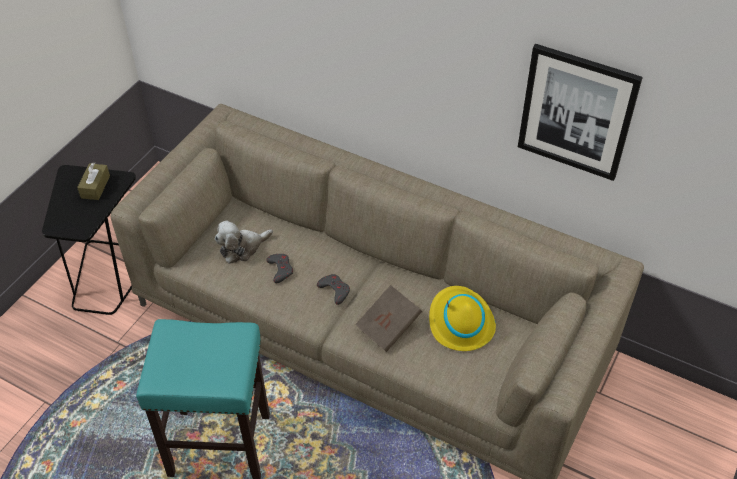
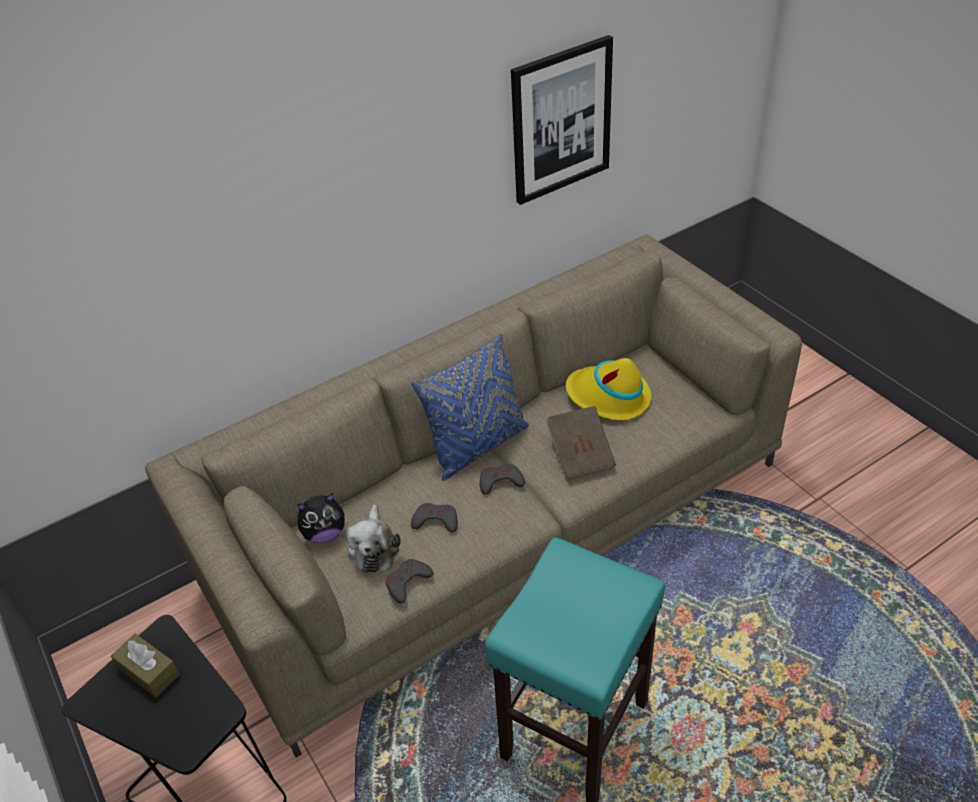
camera: 60 degrees left, 5 degrees down
(223, 277) = (407, 582): none -> grey game controller
(243, 219) = (325, 533): none -> plush toy
(363, 264) = (478, 446): none -> blue pillow

